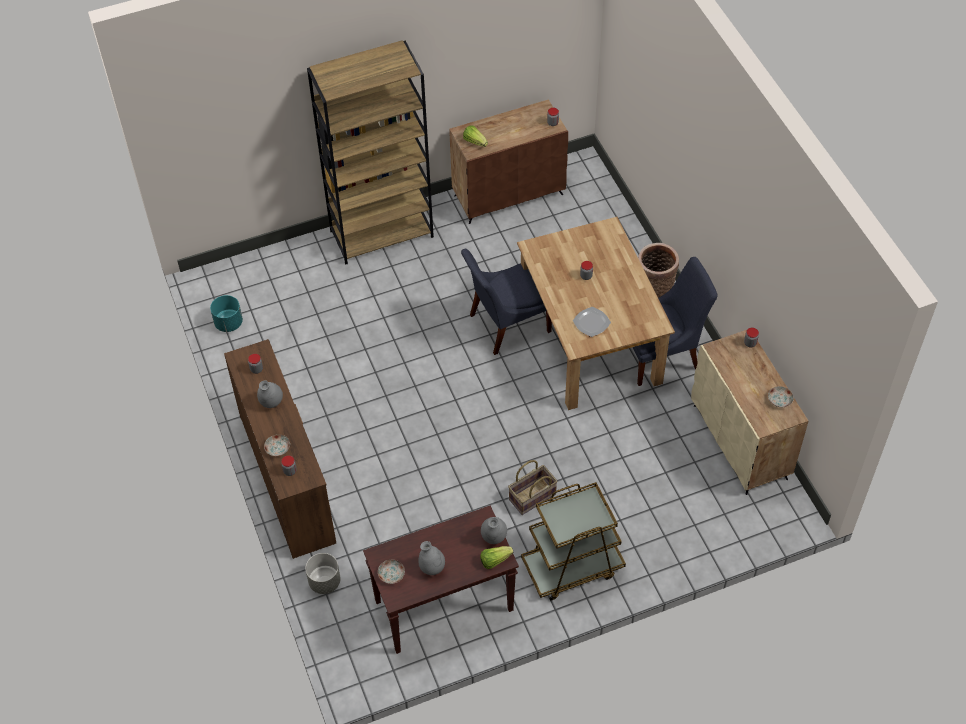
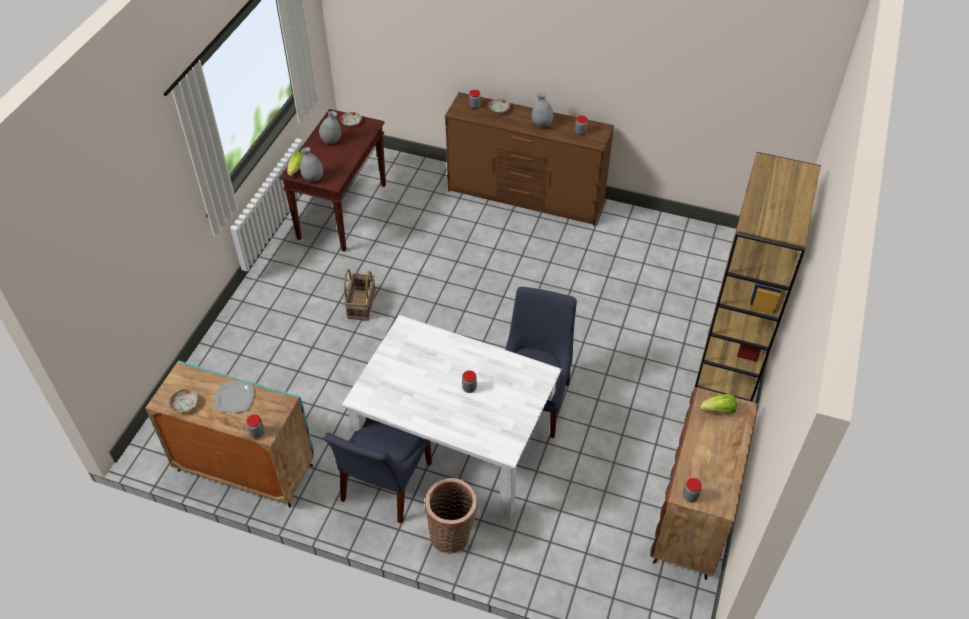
camera: 130 degrees right, 5 degrees down
(228, 323) = (705, 238): turquoise planter -> none
(324, 581) = (427, 172): grey planter -> none
(572, 567) = (286, 288): brown cart -> none
(588, 340) = (457, 444): brown dining table -> white dining table
(591, 323) = (417, 354): plate -> plate (235, 397)
(740, 442) = (244, 468): beige cabinet -> turquoise cabinet

